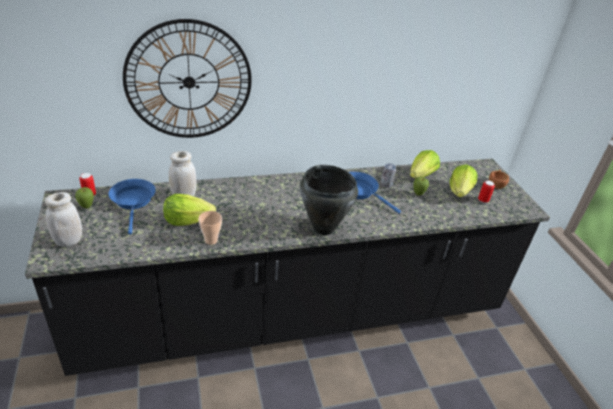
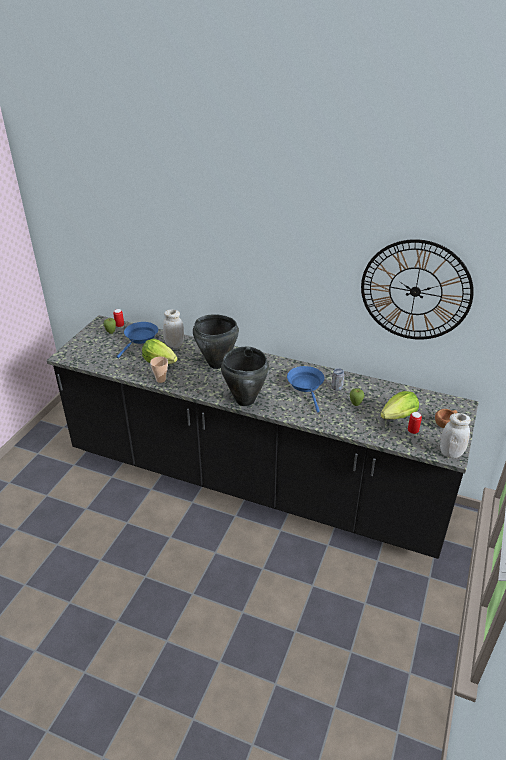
camera: 40 degrees right, 0 degrees up
(68, 241) = (83, 350): white jar -> white jar (451, 453)
(189, 82) = (191, 259): wall clock -> wall clock (415, 291)
(254, 200) = (217, 364): none -> black cooking pot
(421, 176) = (379, 391): lettuce -> none

